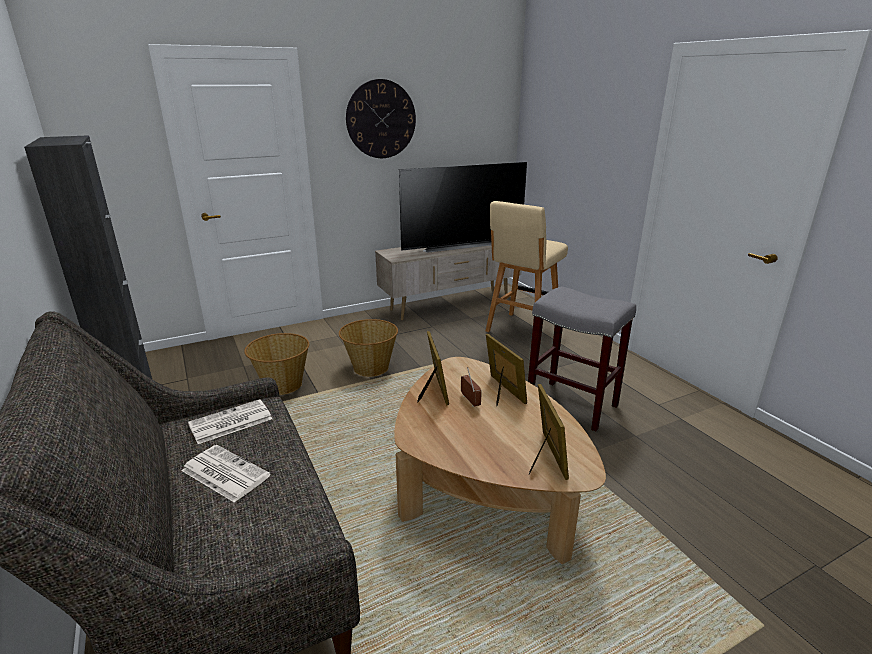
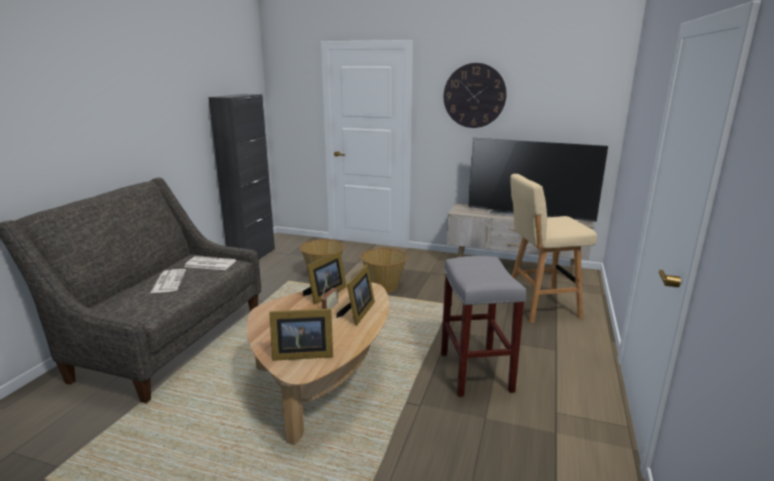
camera: 45 degrees right, 5 degrees down
(546, 457) = (301, 354): picture frame -> picture frame turned 45 degrees clockwise

